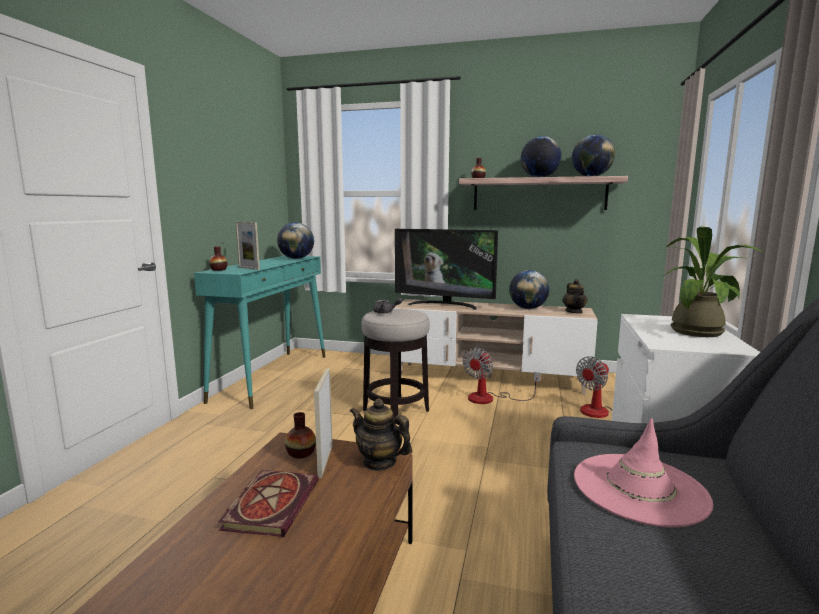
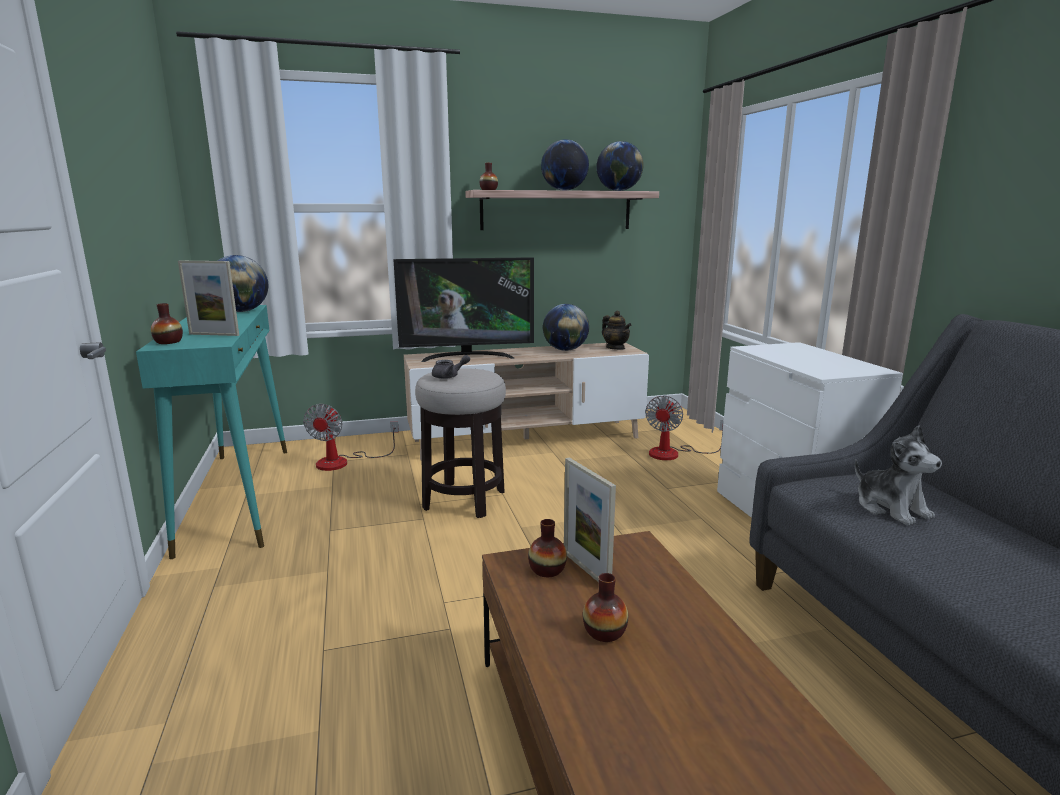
camera: 30 degrees left, 5 degrees up
(271, 503) = (604, 632): book -> vase
(379, 462) = (641, 553): teapot -> none
(490, 398) = (553, 463): fan -> fan (343, 462)
(639, 488) = (891, 508): pink hat -> plush toy
(700, 331) = (821, 356): potted plant -> none

